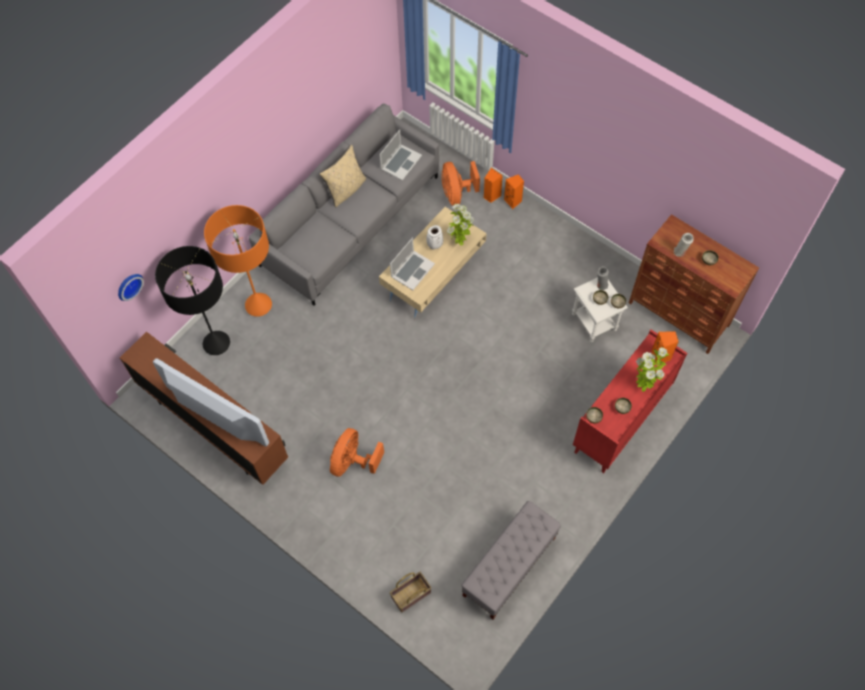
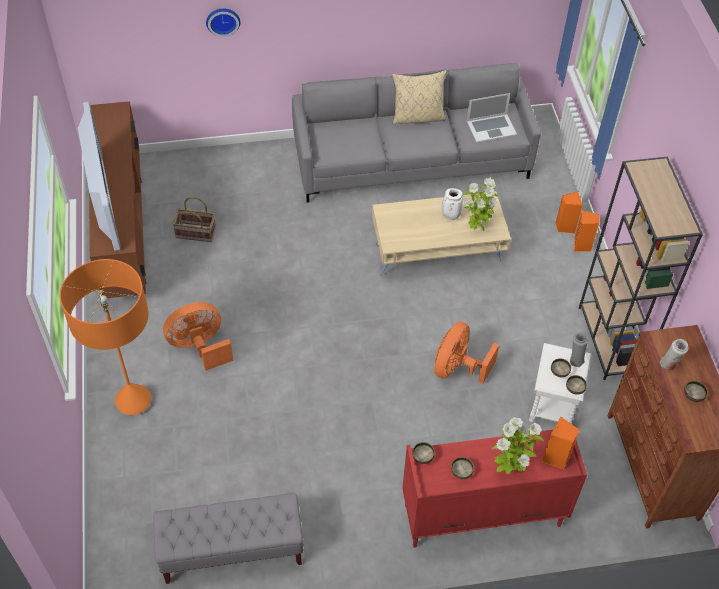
camera: 40 degrees right, 10 degrees down
(128, 285) = (129, 36): wall clock -> wall clock (223, 20)
(217, 344) = (197, 174): black floor lamp -> none
(259, 306) = (262, 170): orange floor lamp -> orange floor lamp (133, 402)
(411, 595) = (122, 497): basket -> basket (195, 233)
(412, 270) = (408, 220): laptop -> none
(456, 194) = (532, 203): orange fan -> orange fan (457, 368)
(587, 253) = (610, 341): none -> bookcase

